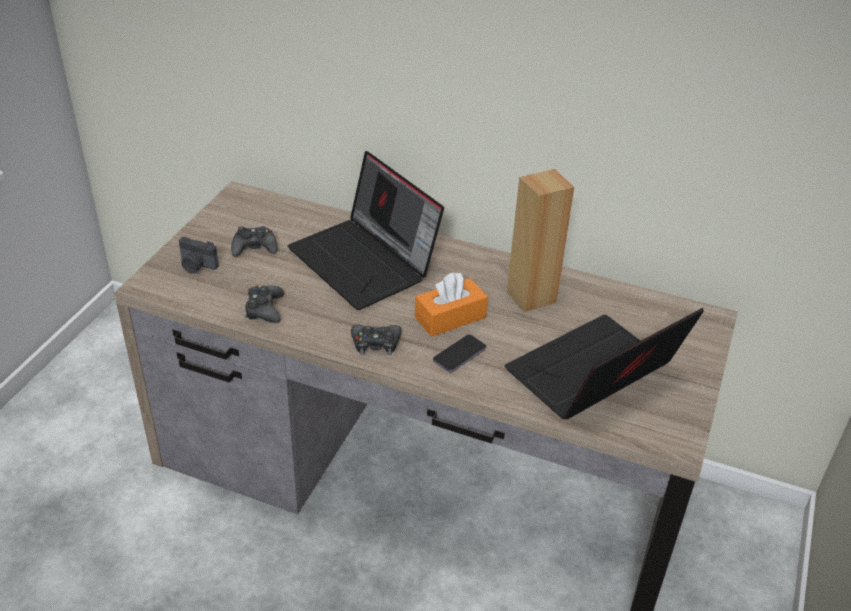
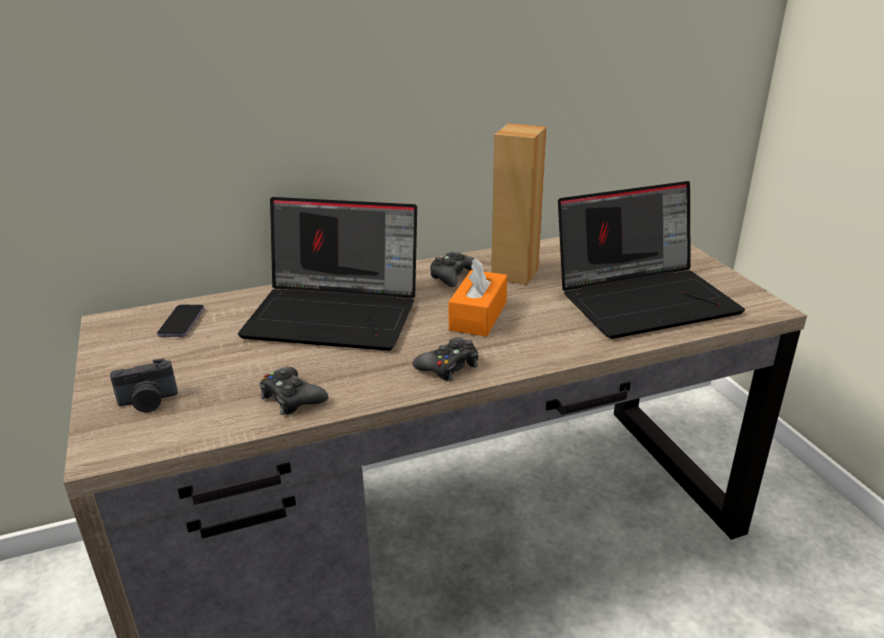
camera: 40 degrees left, 10 degrees down
(254, 247) = (197, 355): black game controller -> black game controller (454, 276)
(459, 355) = (531, 336): phone -> phone (181, 322)
(593, 376) = (645, 298): laptop -> laptop turned 120 degrees counterclockwise

